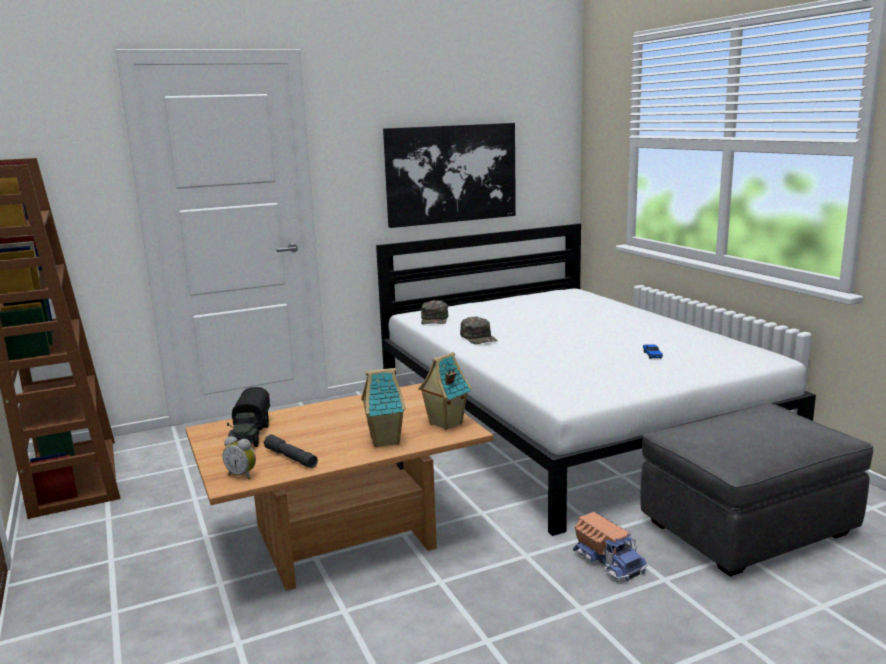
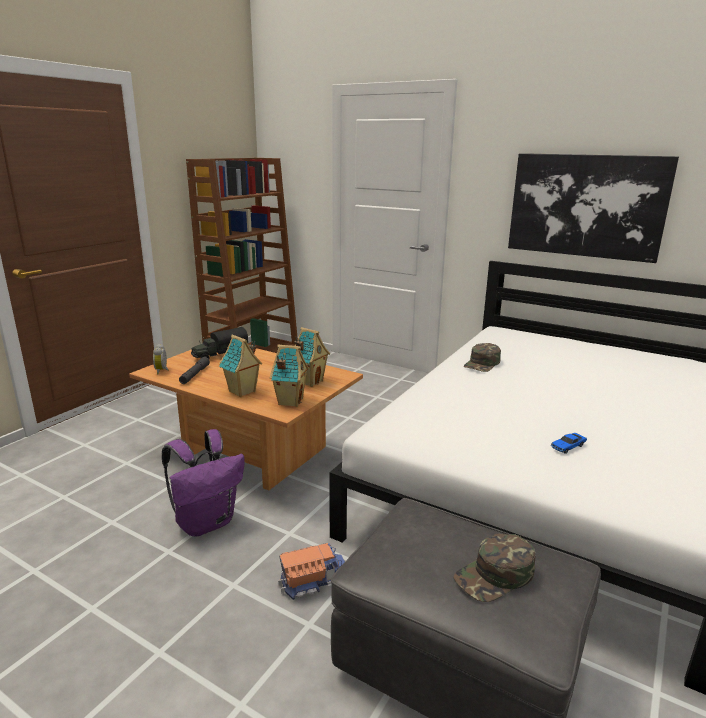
camera: 55 degrees right, 5 degrees up
(407, 406) = (310, 381): none -> toy house
(434, 319) = (499, 339): green cap -> green cap (495, 575)
(455, 602) = (207, 522): none -> purple backpack
(609, 561) = (314, 581): toy truck -> toy truck turned 135 degrees counterclockwise

